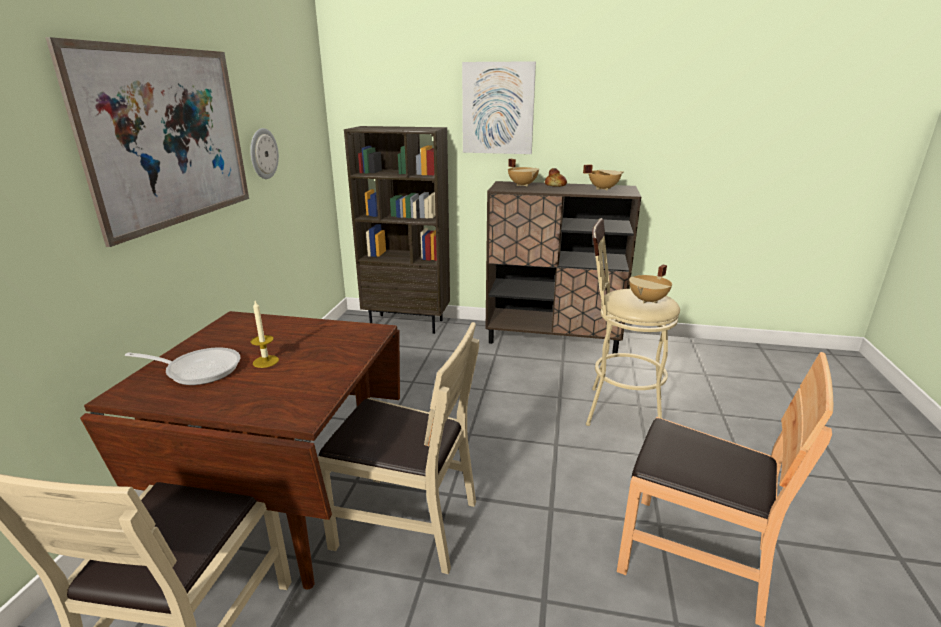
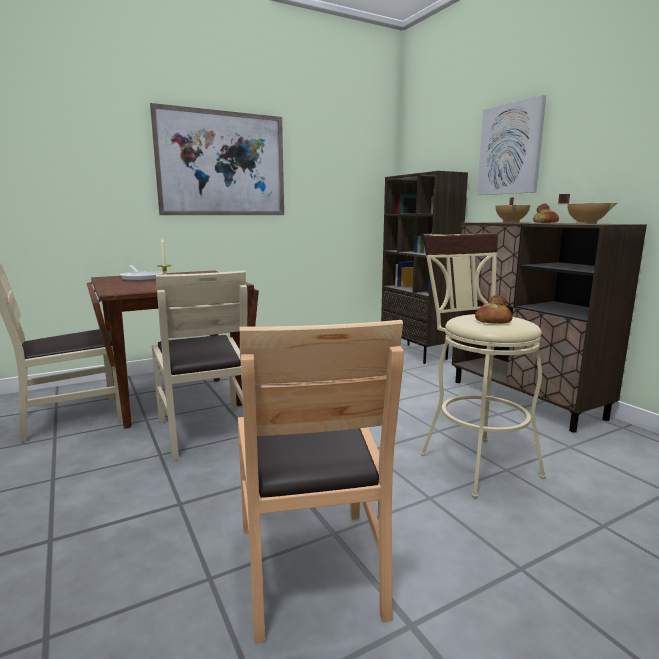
camera: 50 degrees right, 10 degrees down
(263, 153) = (309, 188): wall clock -> none
(648, 300) = (492, 321): beige cooking pot -> bread

